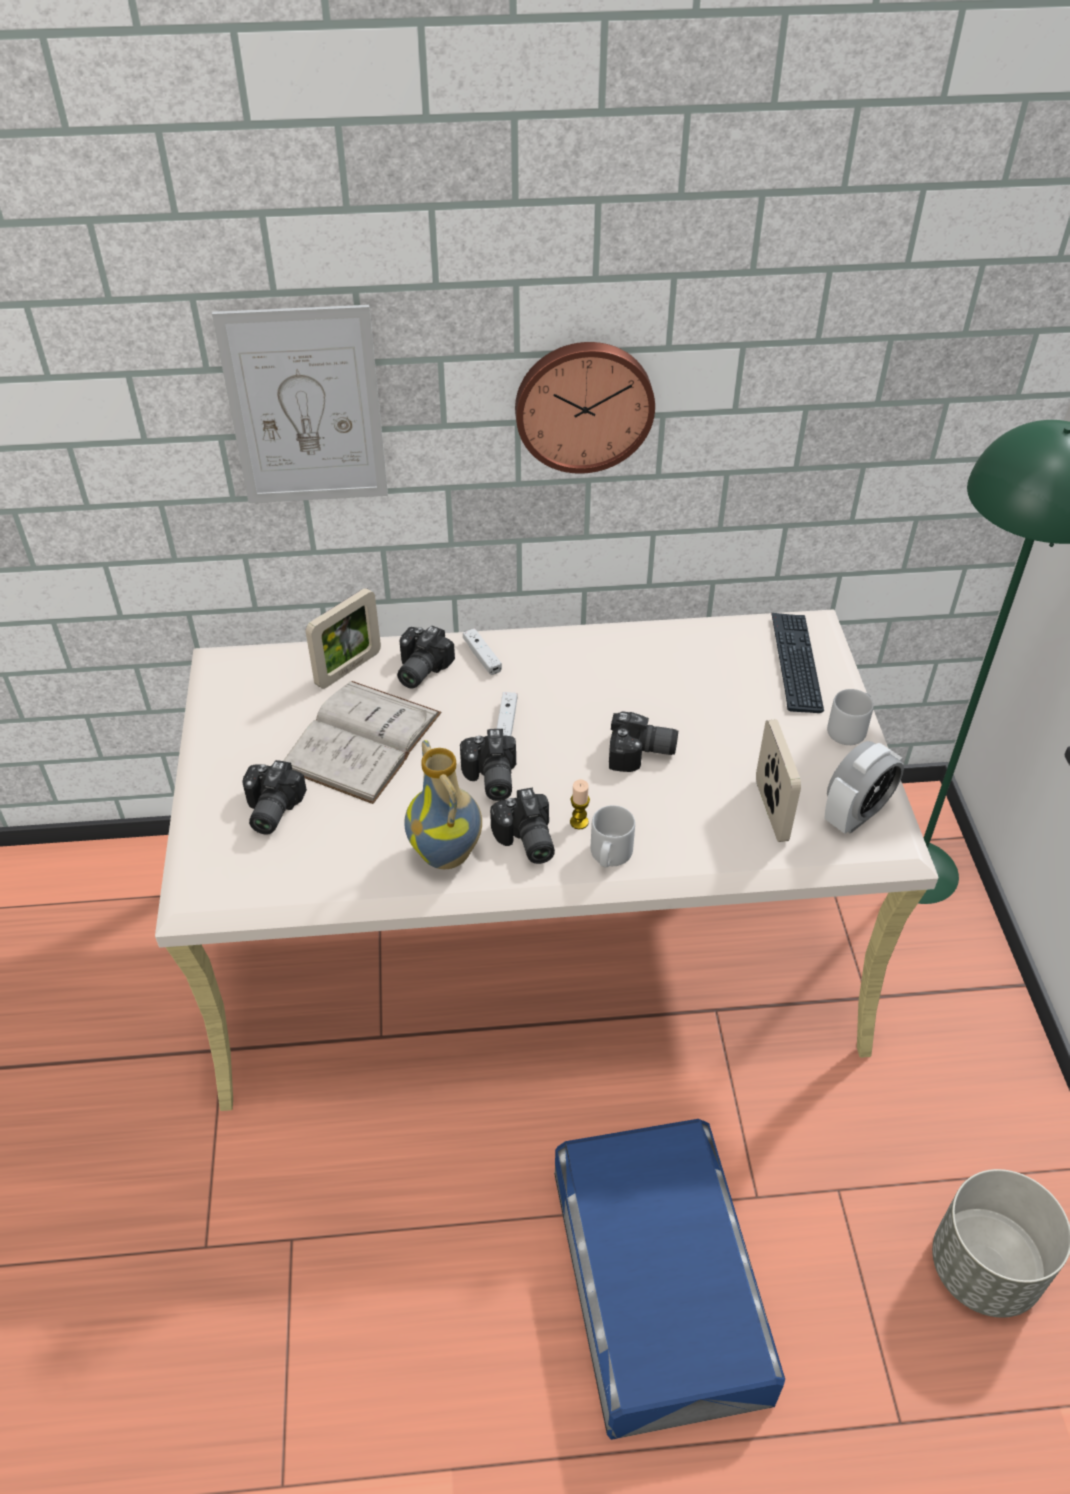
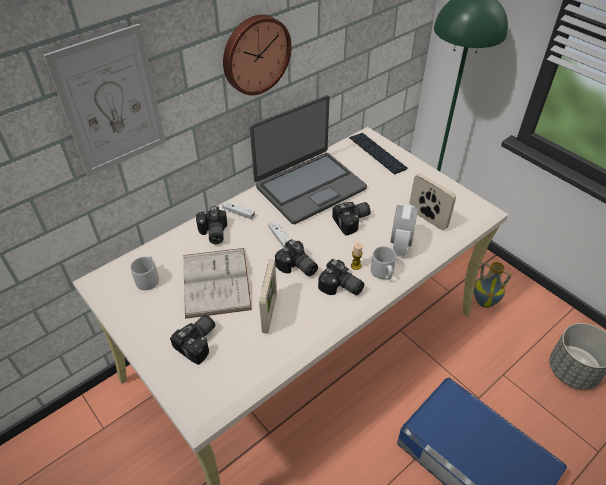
camera: 35 degrees left, 0 degrees up
(269, 810) = (199, 343): camera -> camera turned 120 degrees counterclockwise
(348, 669) = (175, 250): picture frame -> picture frame (269, 313)
(448, 854) = (311, 313): vase -> vase (484, 301)
(626, 667) = (309, 187): none -> laptop
(849, 729) = (423, 171): grey mug -> grey mug (148, 279)
(855, 814) = (459, 204): alarm clock -> alarm clock (400, 244)

